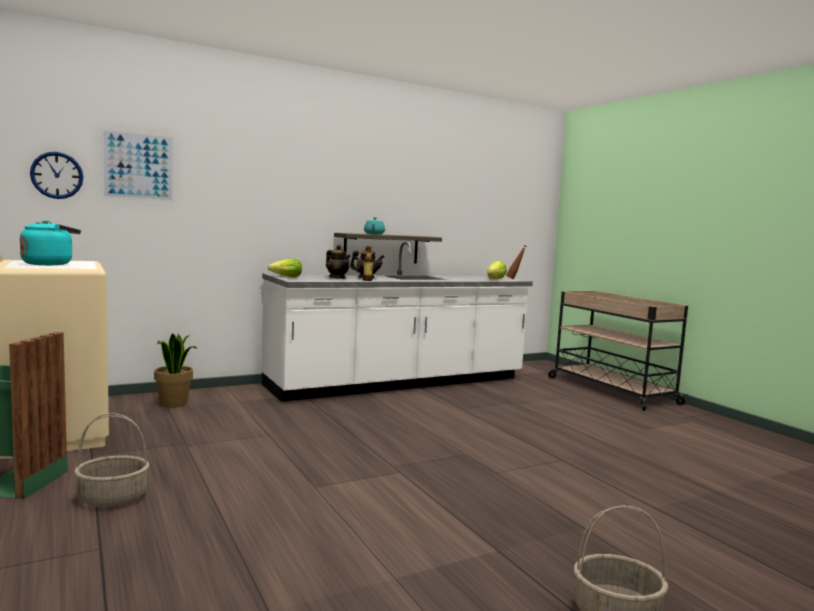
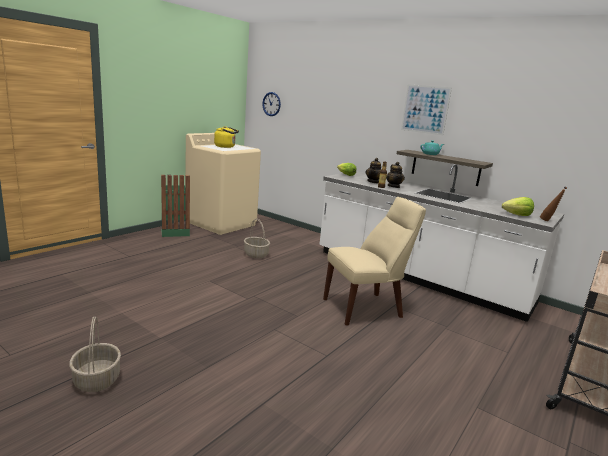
camera: 65 degrees right, 10 degrees up
(50, 264) = (226, 147): turquoise kettle -> yellow kettle
(113, 498) = (171, 248): basket -> basket (256, 254)
(138, 166) = (302, 99): picture -> picture (425, 109)
(174, 404) = (286, 233): potted plant -> none
(461, 420) = (366, 308): none -> beige chair

